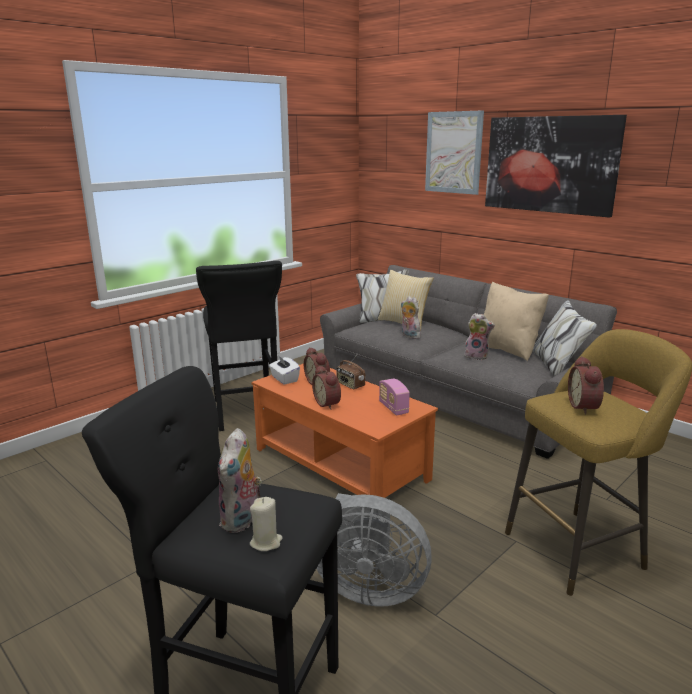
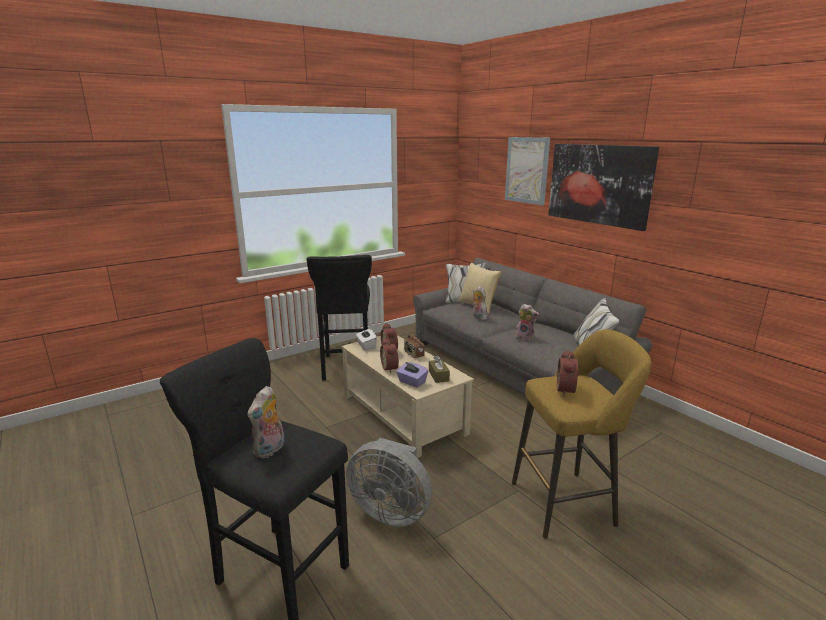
camera: 10 degrees right, 0 degrees up
(266, 542) = (278, 467): beige candle -> none
(341, 463) = (404, 414): orange coffee table -> beige coffee table
(363, 418) = (412, 382): none -> purple tissue box
(393, 408) = (438, 376): radio -> brown tissue box
(507, 349) = (553, 334): beige pillow -> none

